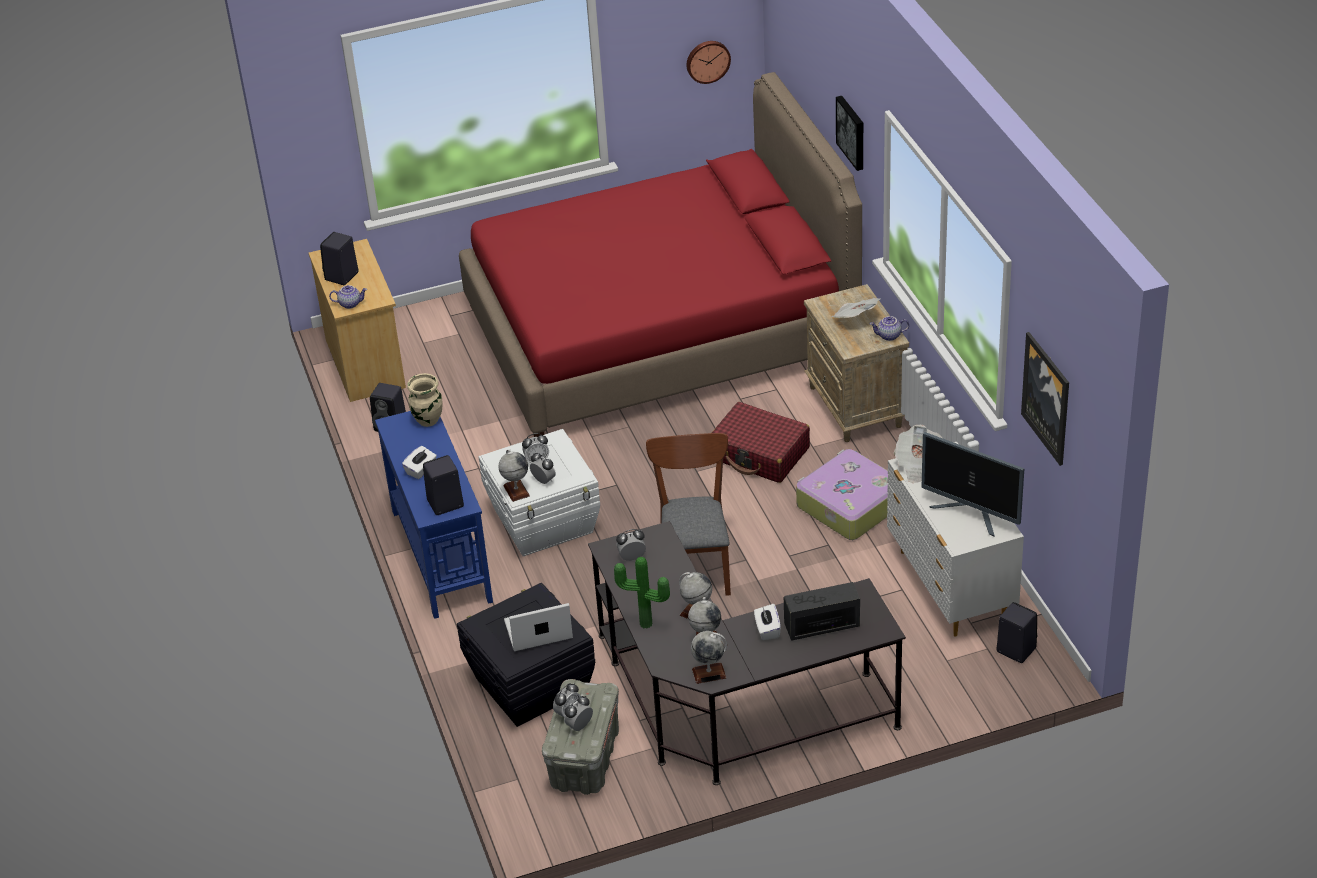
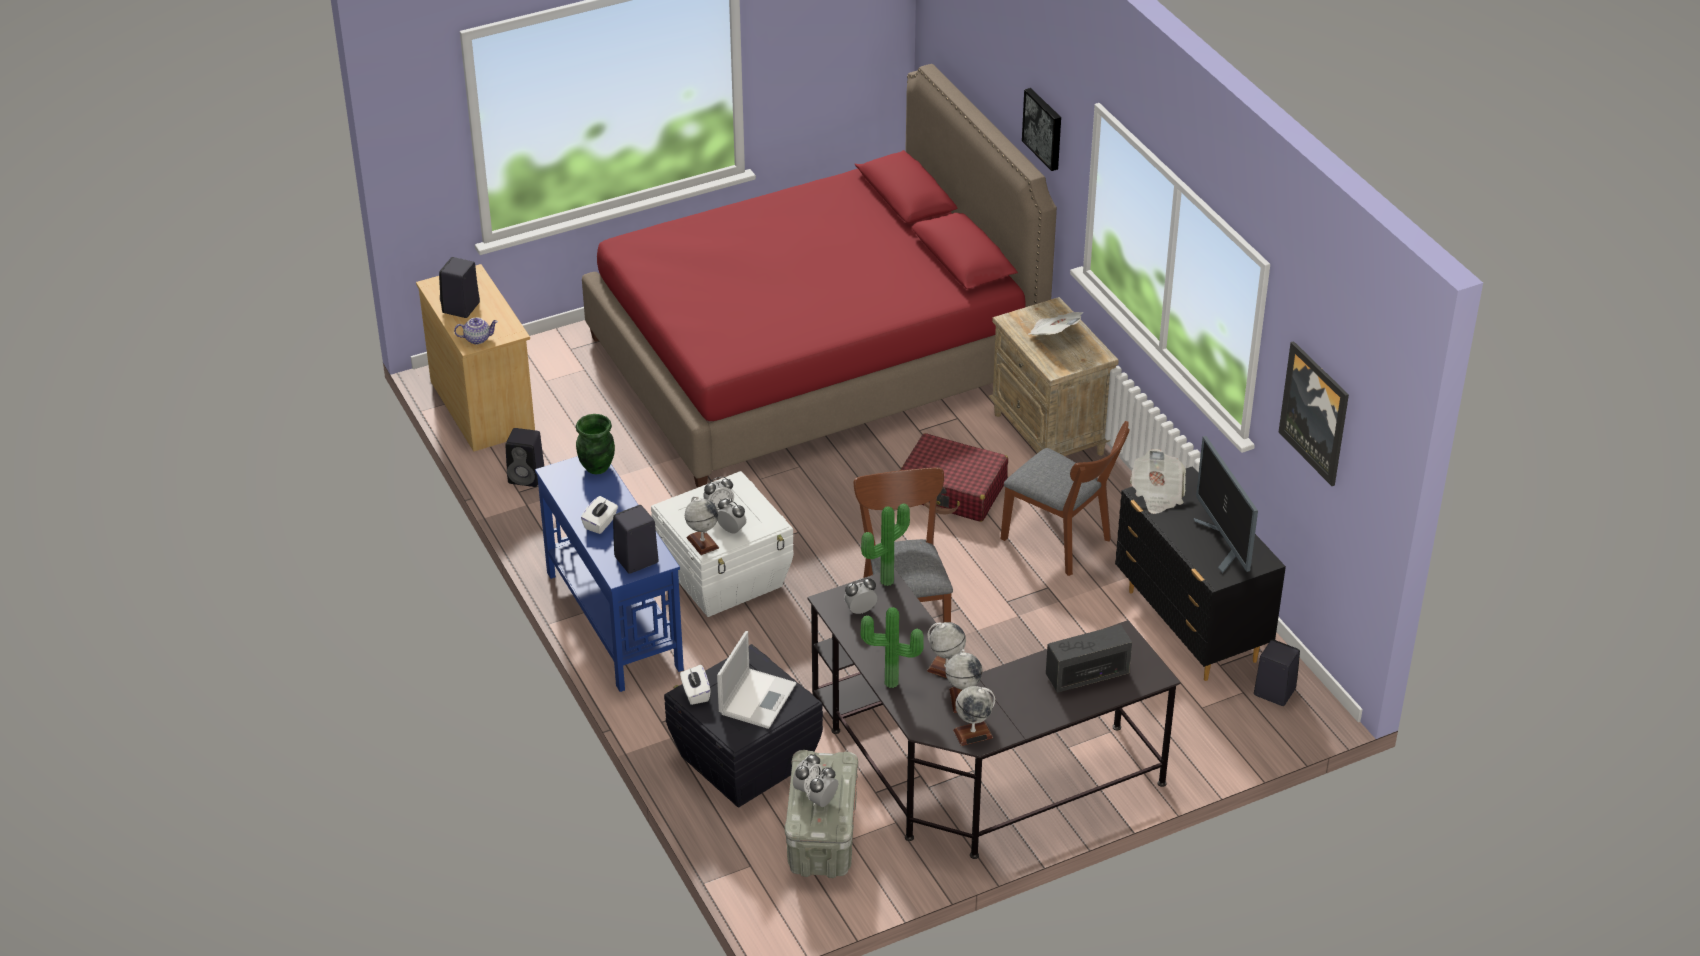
camera: 10 degrees left, 0 degrees up
(428, 420) = (596, 467): beige vase -> green vase
(537, 630) = (758, 698): laptop -> laptop turned 135 degrees clockwise
(659, 531) = (885, 580): none -> potted plant
(707, 61) = (855, 52): wall clock -> none
(767, 630) = (1027, 682): white tissue box -> white tissue box (695, 693)
(849, 505) = (1062, 543): suitcase -> brown chair
(889, 336) = (1095, 353): teapot -> none
(951, 587) = (1191, 628): white dresser -> black dresser
(972, 514) = (1225, 544): monitor -> monitor turned 45 degrees clockwise

